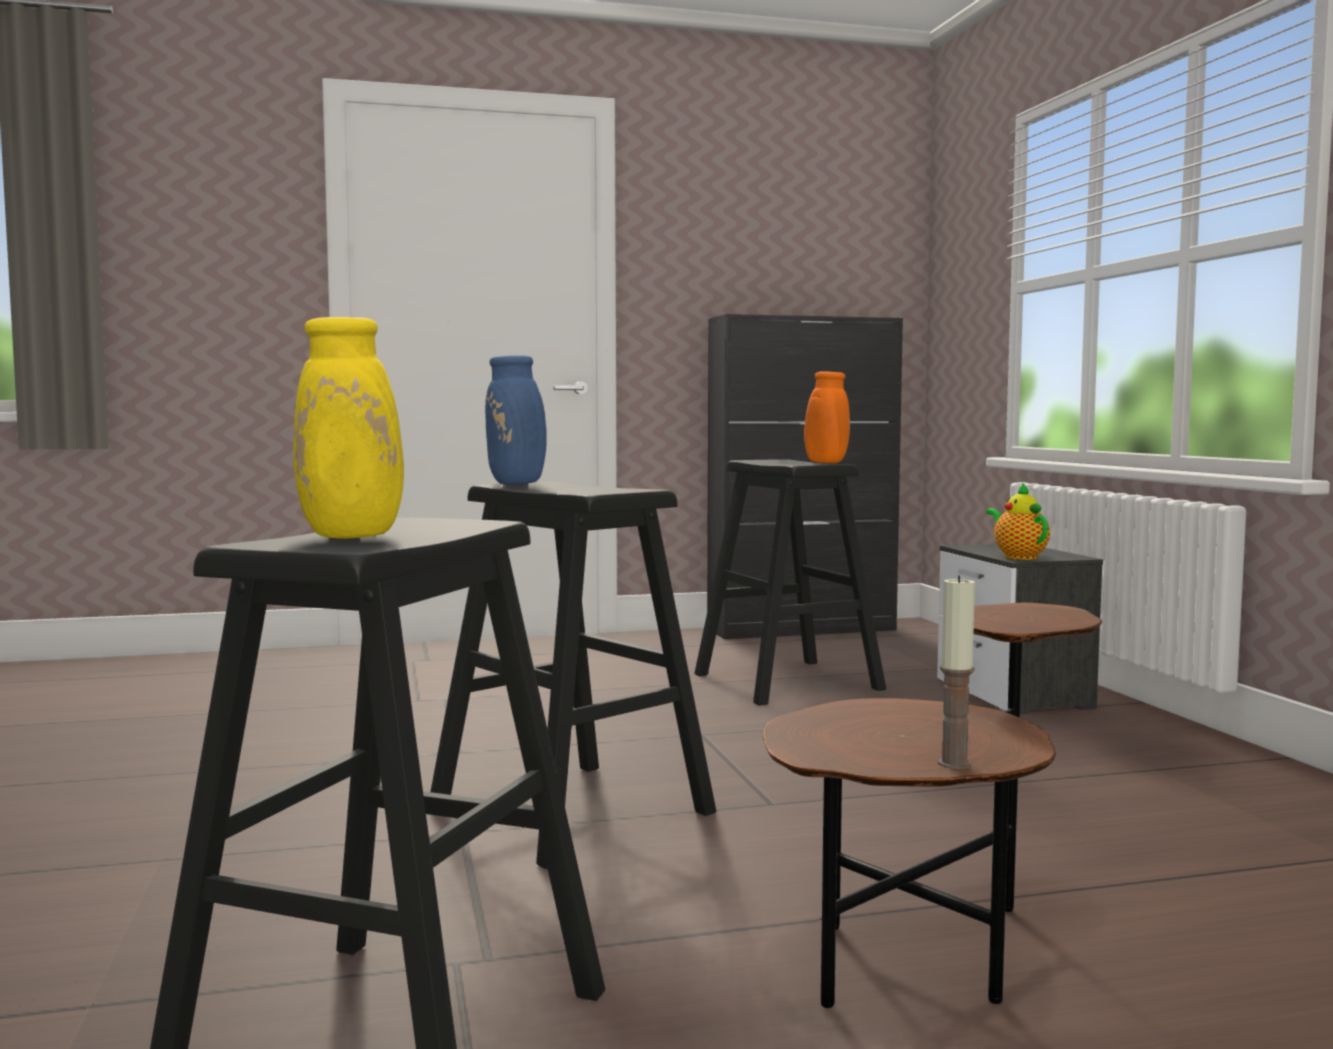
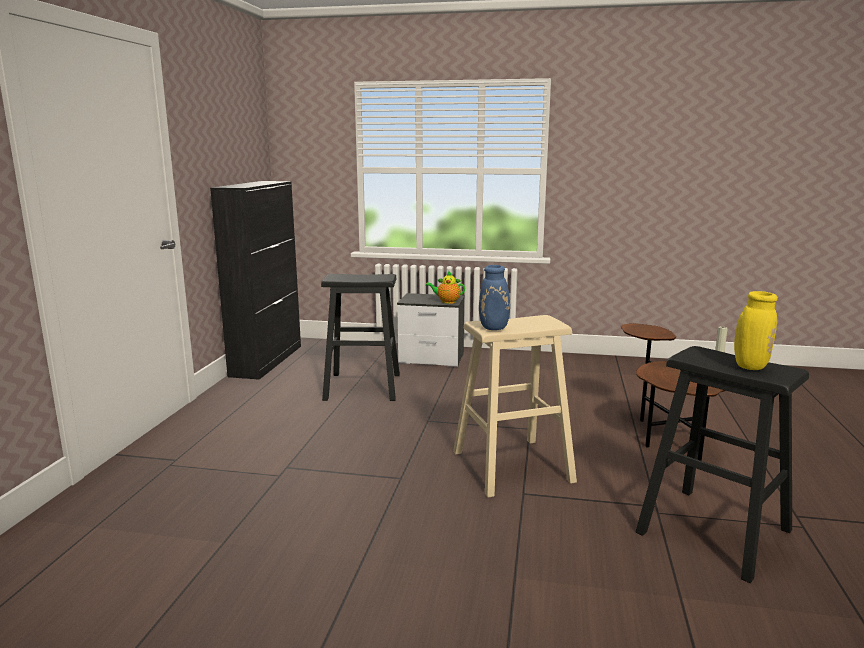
camera: 65 degrees left, 10 degrees up
(570, 811) = (511, 466): black stool -> beige stool
(822, 463) = (382, 276): orange vase -> none

